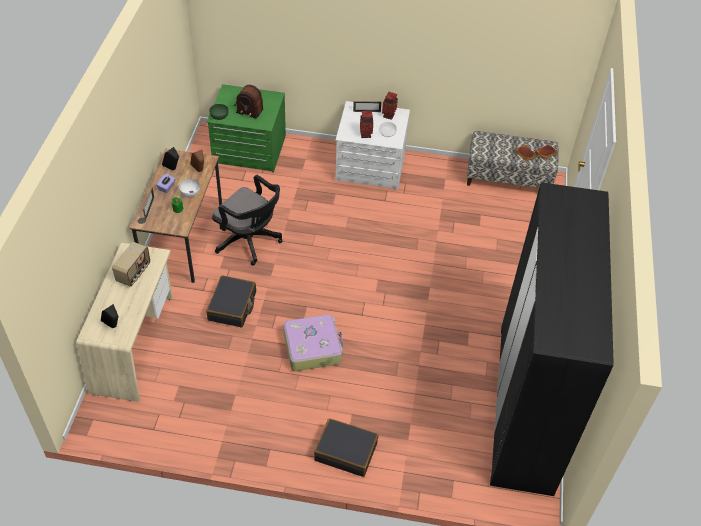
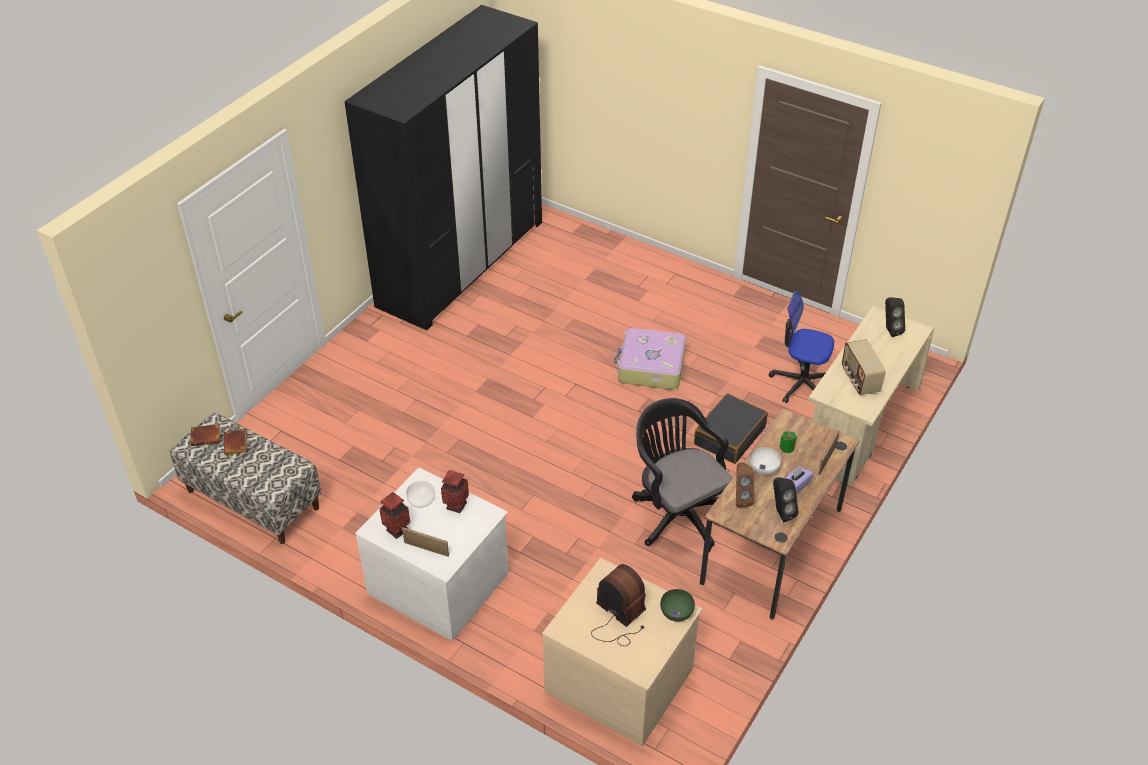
camera: 155 degrees left, 5 degrees down
(134, 273) = (859, 380): radio -> radio turned 60 degrees counterclockwise
(188, 369) = (801, 383): none -> office chair
(249, 150) = (620, 678): green dresser -> beige dresser
(346, 451) = (659, 275): black suitcase -> none

